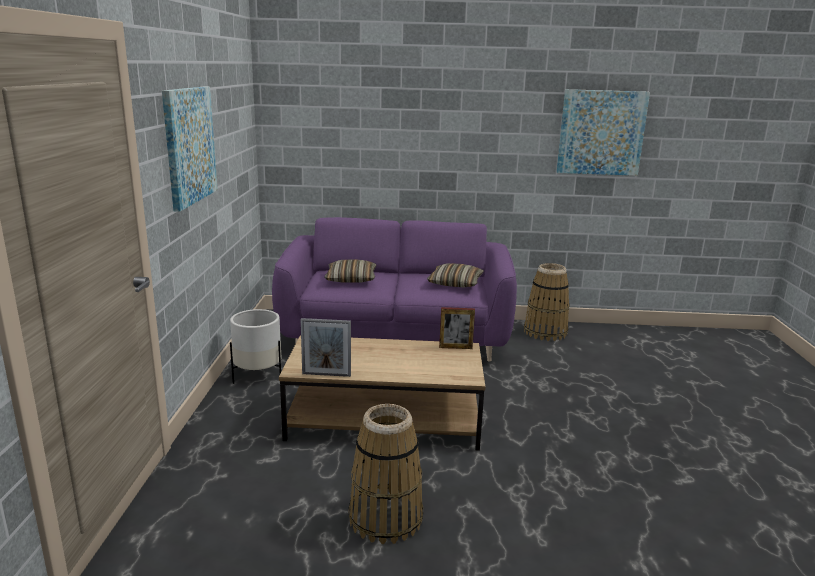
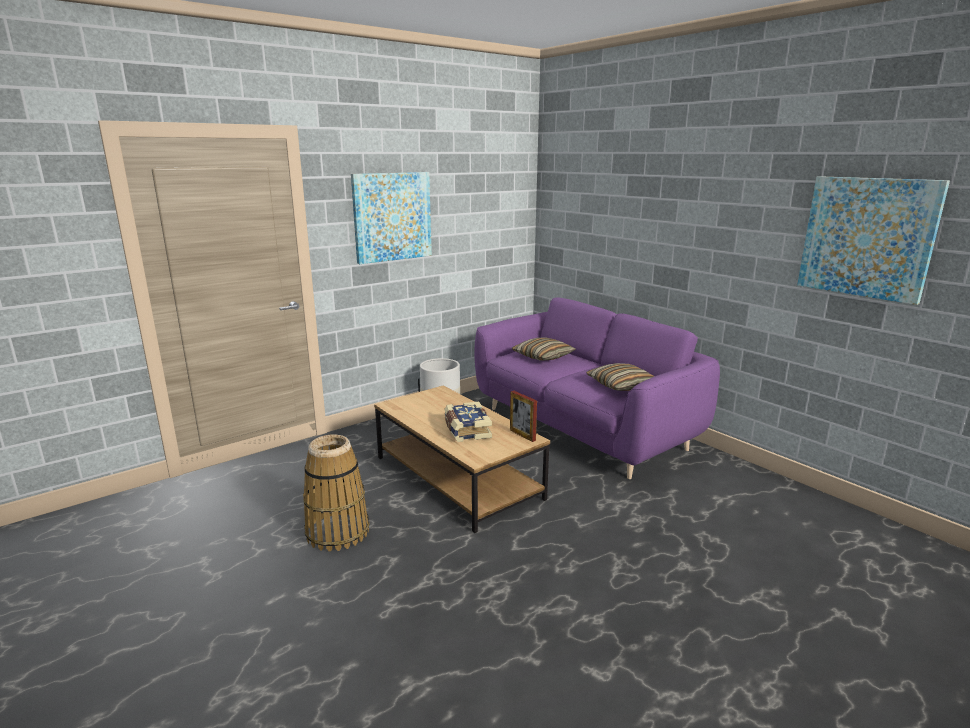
camera: 50 degrees right, 0 degrees up
(326, 374) = (399, 414): picture frame -> none
(411, 362) = (466, 430): none -> book
(545, 332) = (747, 481): basket -> none

